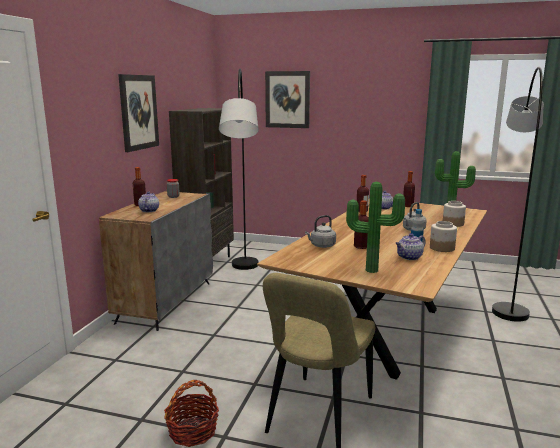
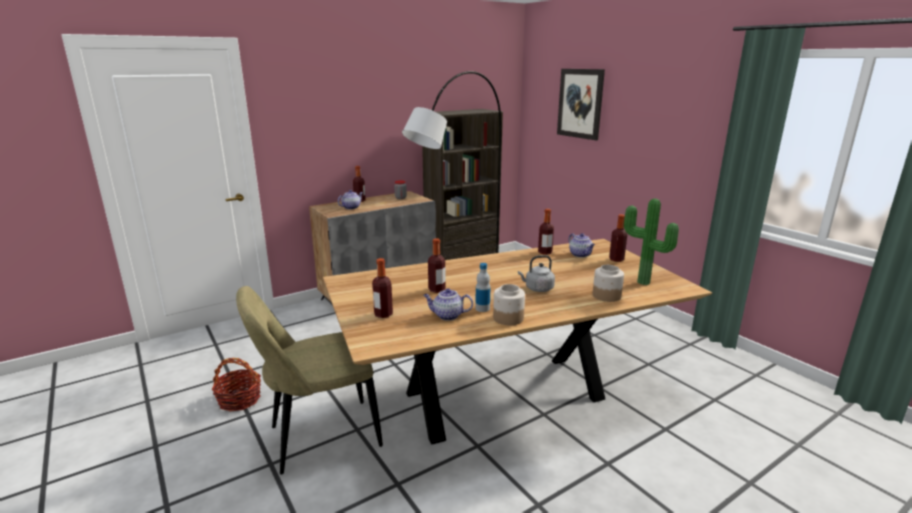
camera: 40 degrees right, 5 degrees up
(138, 112) = (376, 113): picture -> none
(321, 246) = (407, 277): grey kettle -> none
(371, 269) = (383, 314): potted plant -> bottle
(506, 289) = (753, 417): grey floor lamp -> none

